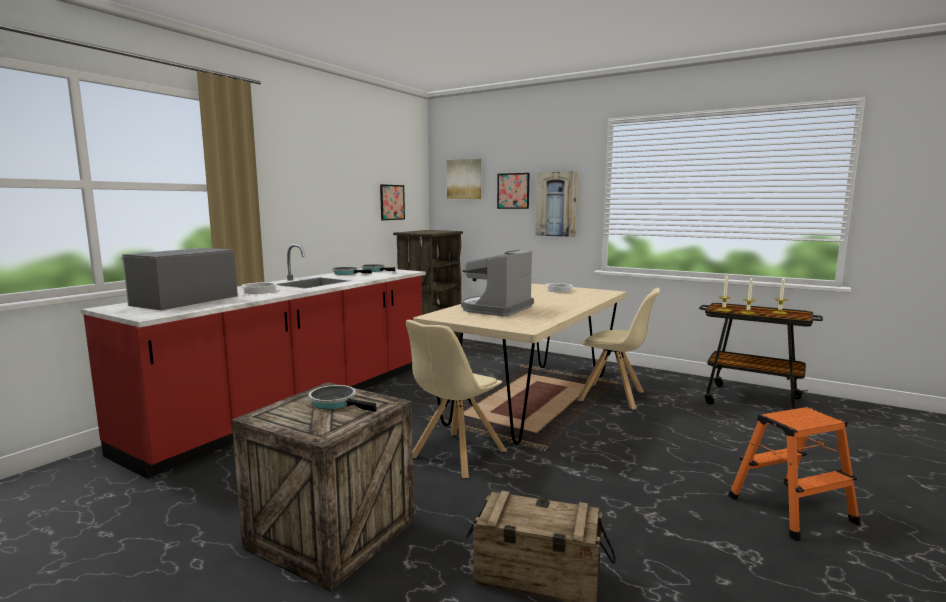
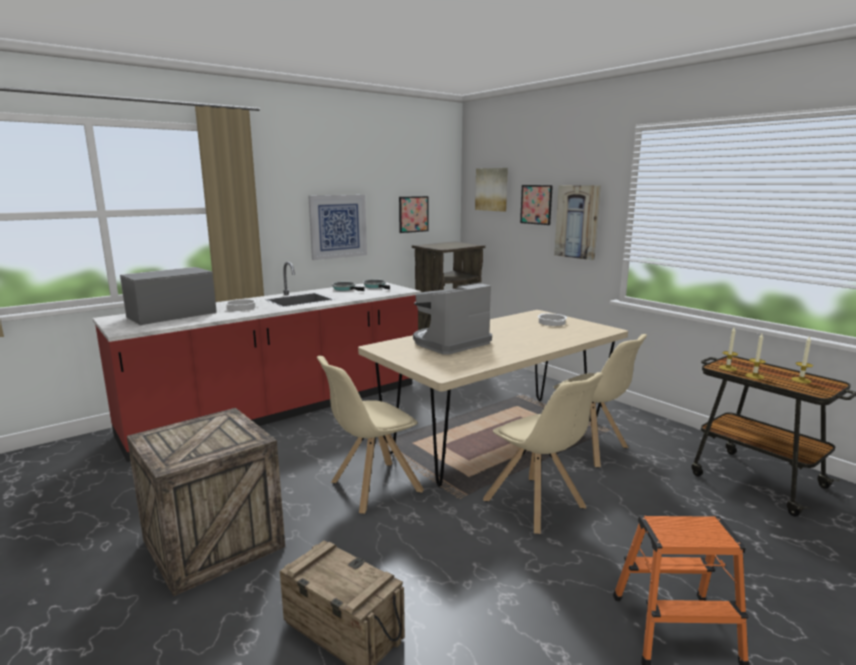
camera: 20 degrees right, 5 degrees up
(328, 211) = (338, 226): none -> picture
(336, 403) = (216, 432): frying pan -> none
(613, 444) = (538, 506): none -> beige chair

